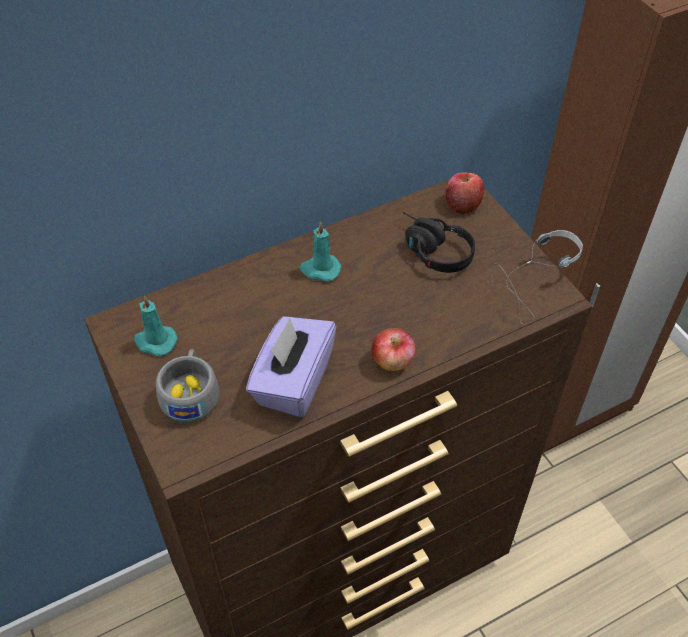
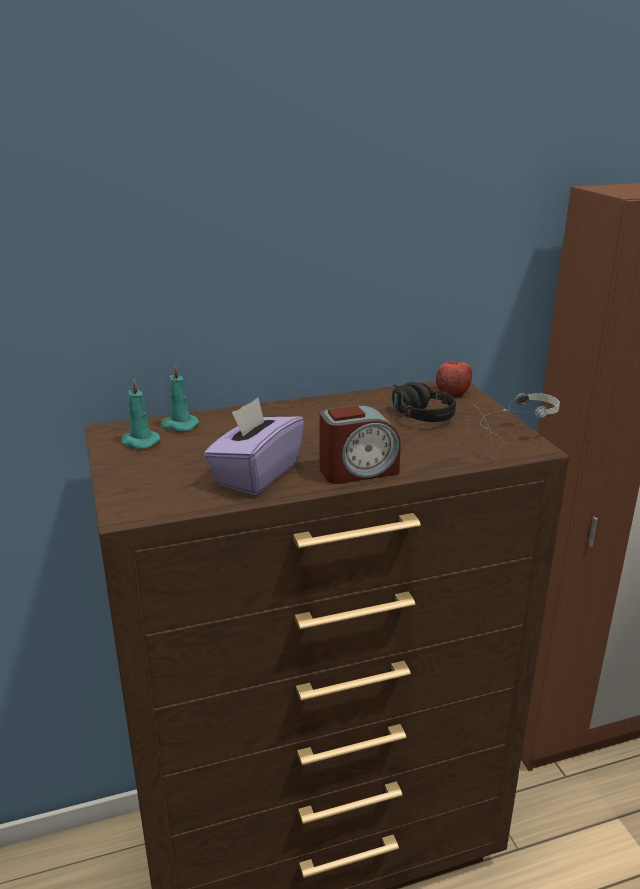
camera: 10 degrees right, 25 degrees down
(191, 393) = (156, 473): grey cup -> none
(320, 269) = (307, 416): turquoise candle -> turquoise candle (179, 425)
(392, 361) = (358, 471): apple -> alarm clock

